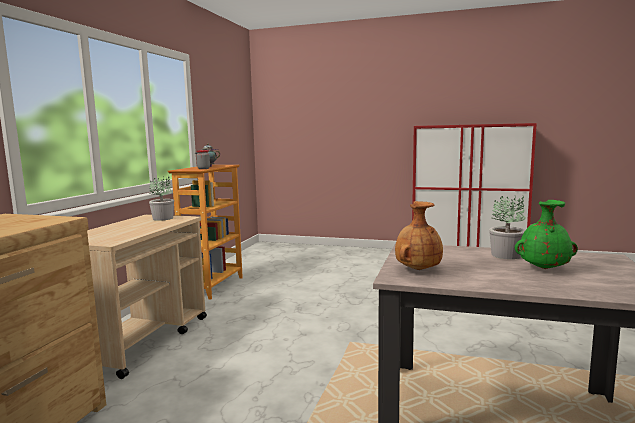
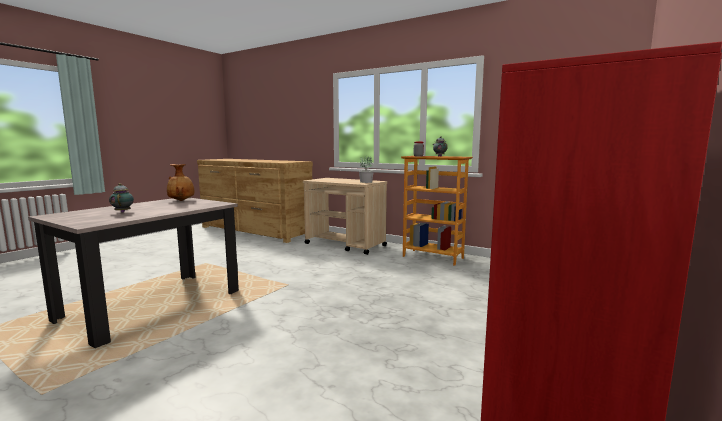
camera: 105 degrees right, 0 degrees up
(506, 255) = (157, 211): potted plant -> none
(543, 268) = (123, 212): green vase -> teapot

